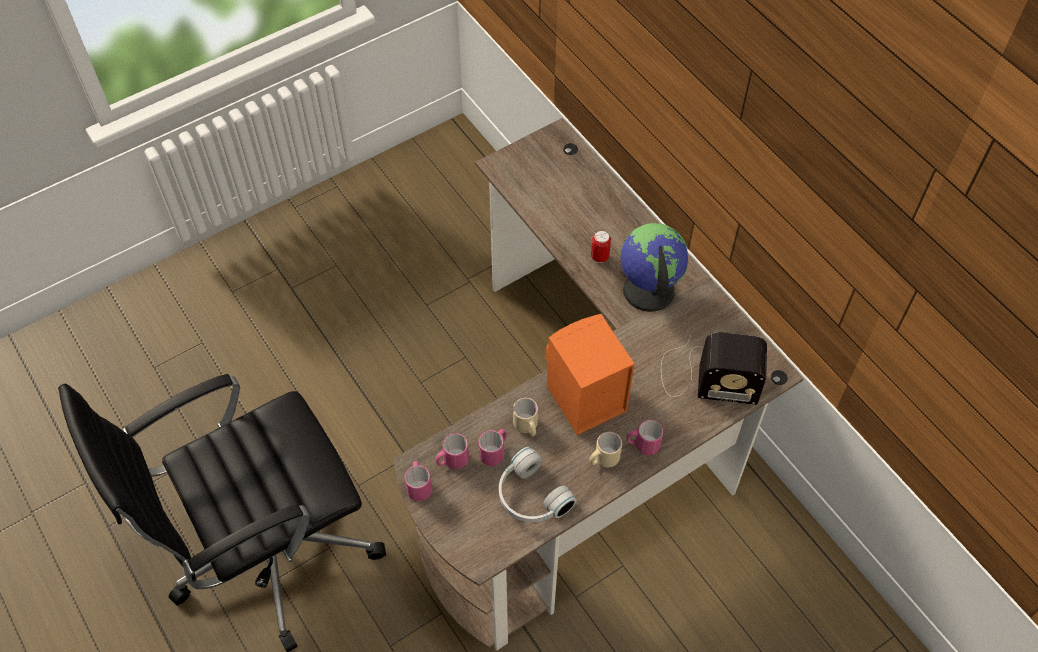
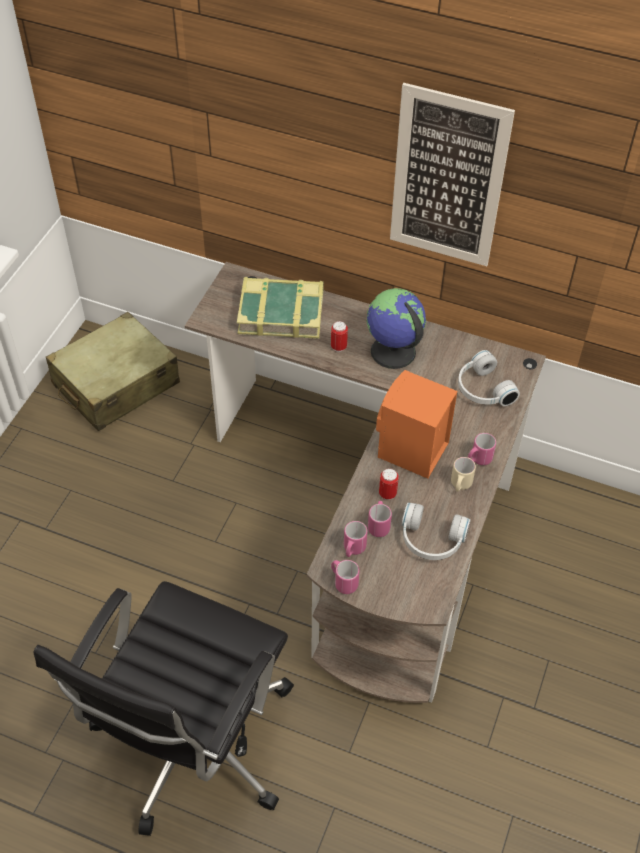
camera: 35 degrees left, 5 degrees down
(444, 187) = (115, 384): none -> beige suitcase
(527, 427) = (387, 494): beige mug -> can
(572, 194) = (281, 312): none -> book
(706, 377) = (482, 389): radio -> white headphones
(750, 136) = (448, 178): none -> picture

